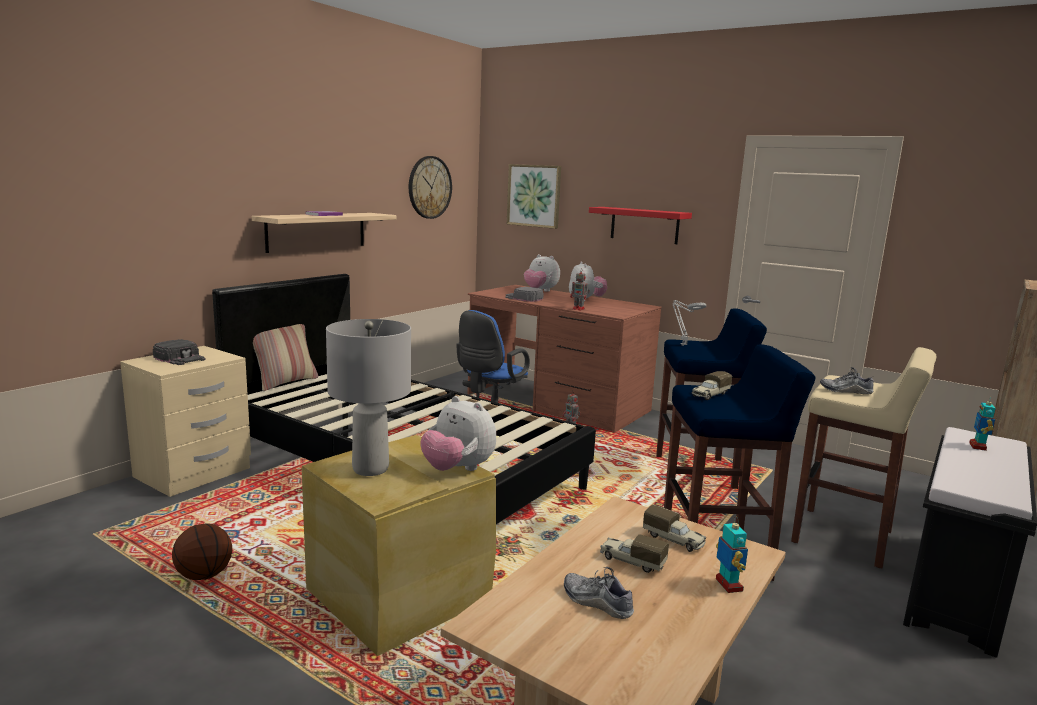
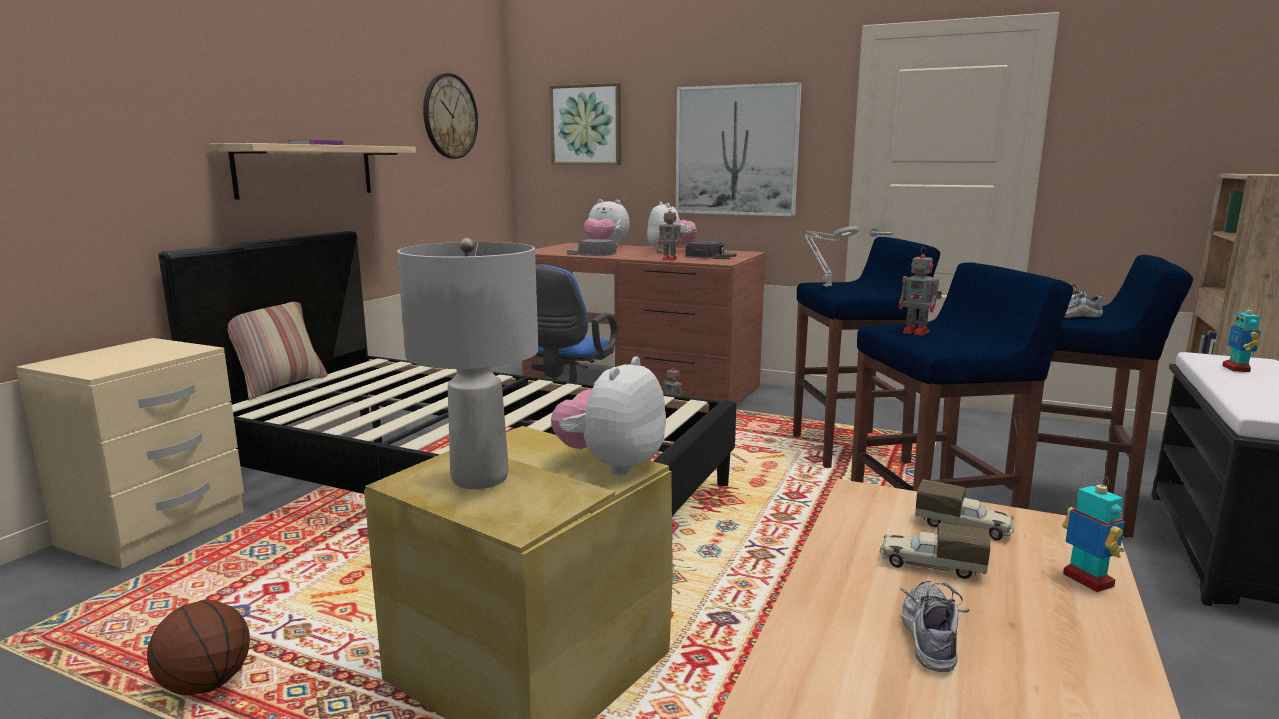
camera: 10 degrees left, 0 degrees up
(180, 358) = (118, 355): black cap -> black cap (710, 256)
(458, 469) = (612, 465): plush toy -> plush toy turned 90 degrees clockwise
(597, 602) = (929, 636): shoe -> shoe turned 75 degrees clockwise
(644, 225) = (736, 151): red shelf -> picture
(710, 395) = (917, 332): toy truck -> toy robot
(844, 537) = (1066, 506): beige stool -> blue stool

